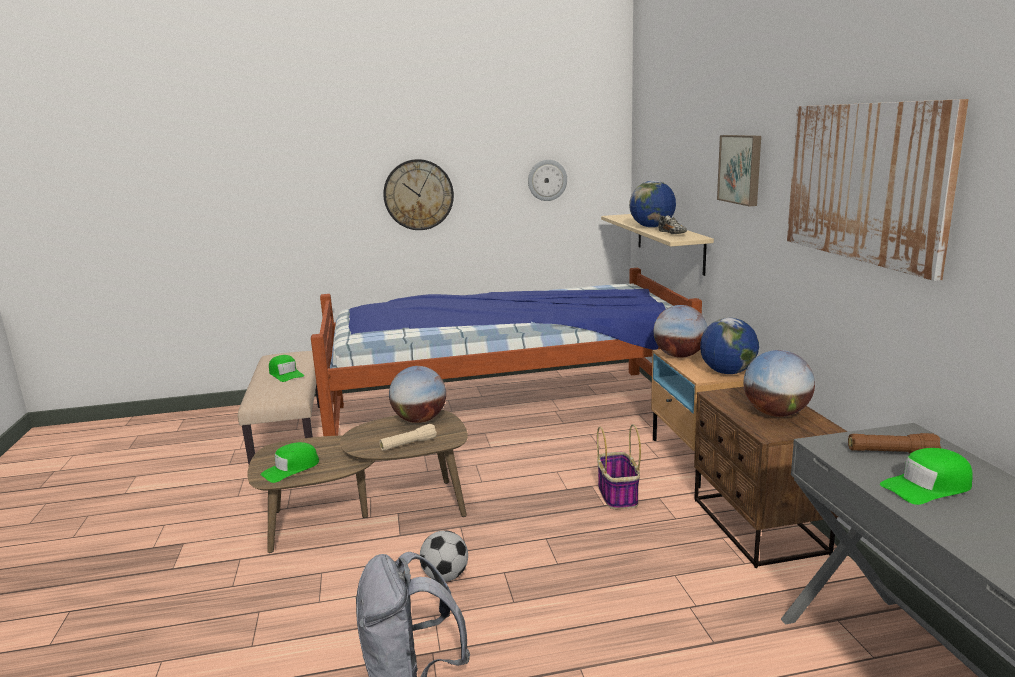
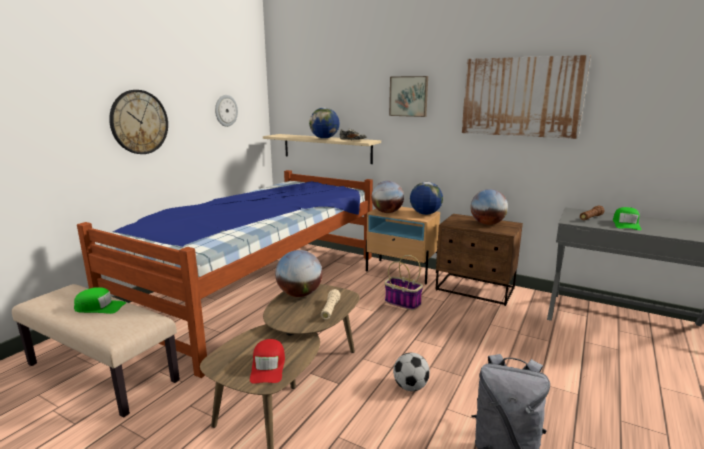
camera: 50 degrees left, 0 degrees up
(291, 469) = (268, 367): green cap -> red cap

